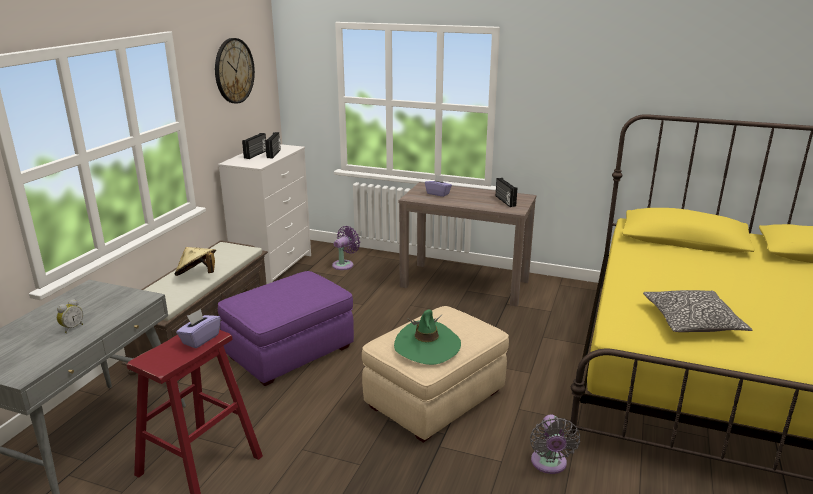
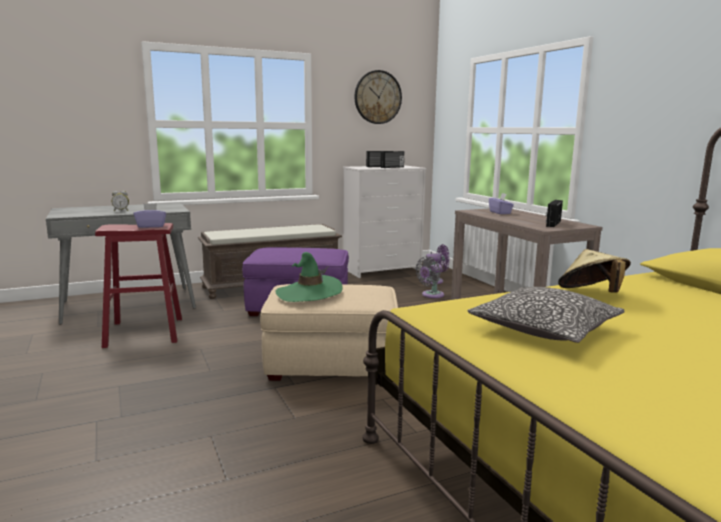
camera: 45 degrees right, 10 degrees down
(197, 275) = (268, 231): beige hat -> beige hat (591, 294)
(549, 464) = (325, 440): grey fan -> grey fan (431, 295)

